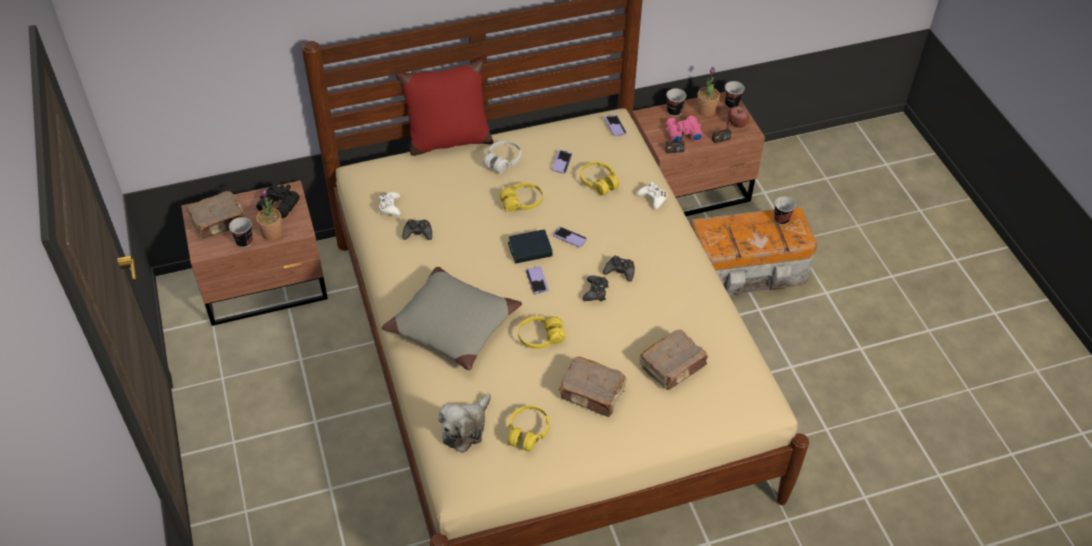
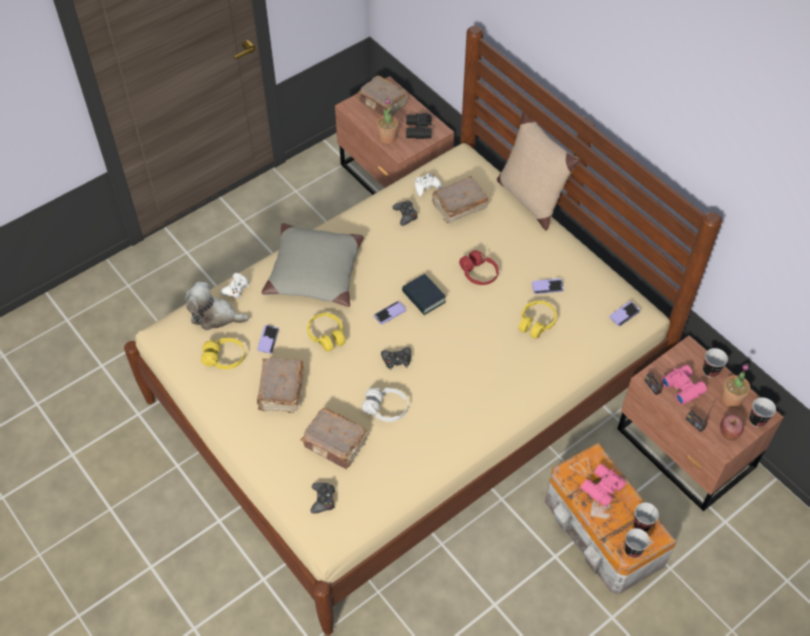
camera: 70 degrees right, 5 degrees up
(244, 242) = (370, 125): cup -> cup (633, 550)
(430, 191) = (458, 206): none -> brown book
(448, 141) = (530, 198): red pillow -> beige pillow
(502, 161) = (524, 243): white headphones -> white headphones (385, 408)
(522, 202) = (478, 273): yellow headphones -> red headphones
(569, 238) = (453, 321): phone -> phone (268, 339)
(620, 271) = (430, 371): black game controller -> black game controller (323, 500)
(653, 198) = (540, 372): white game controller -> white game controller (236, 288)
(738, 232) = (601, 487): none -> pink binoculars

